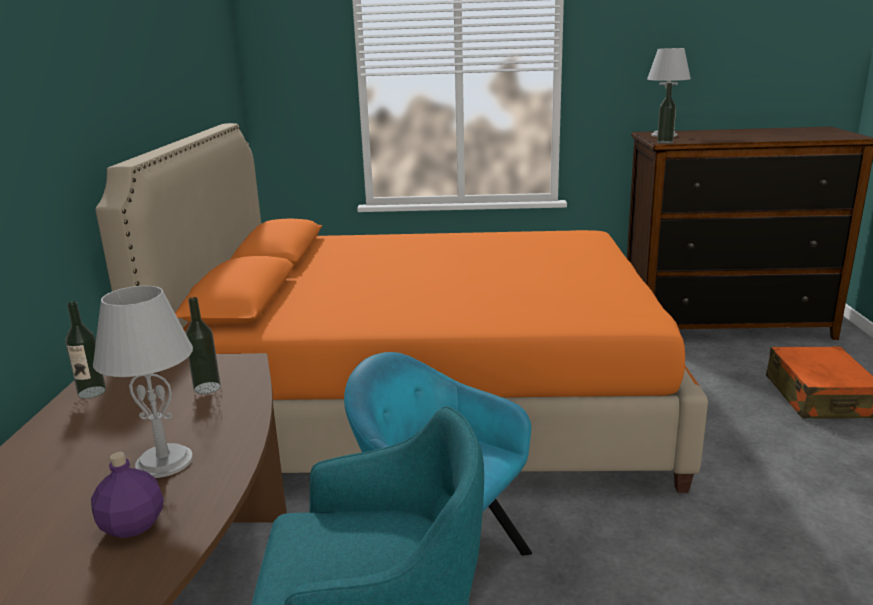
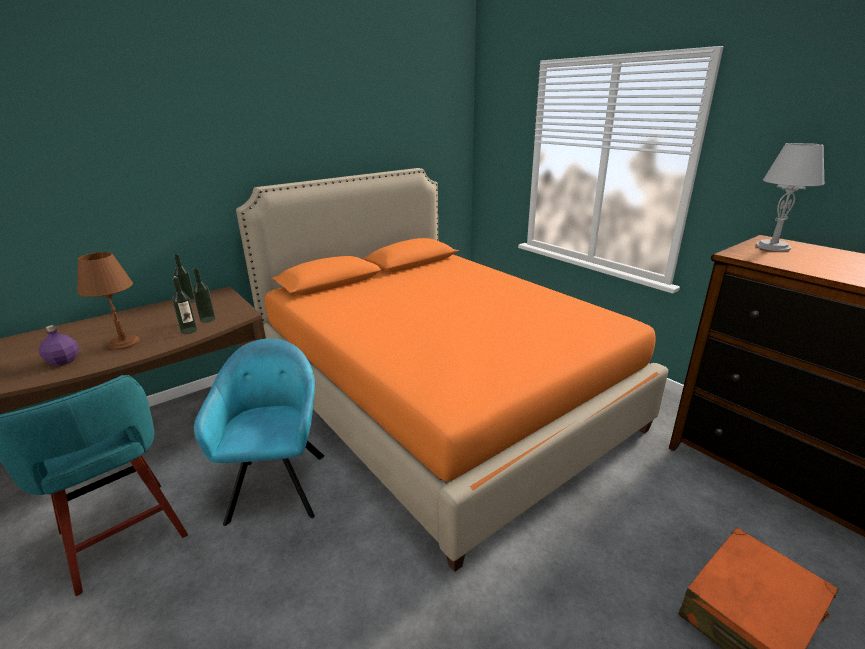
camera: 50 degrees right, 5 degrees up
(163, 462) = (124, 343): grey table lamp -> brown table lamp
(665, 142) = (735, 254): bottle -> bottle (189, 330)

